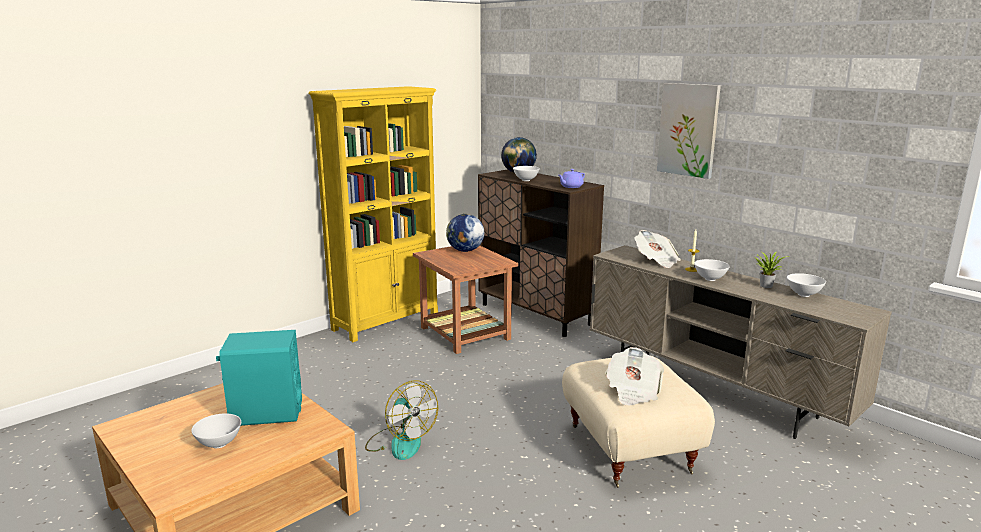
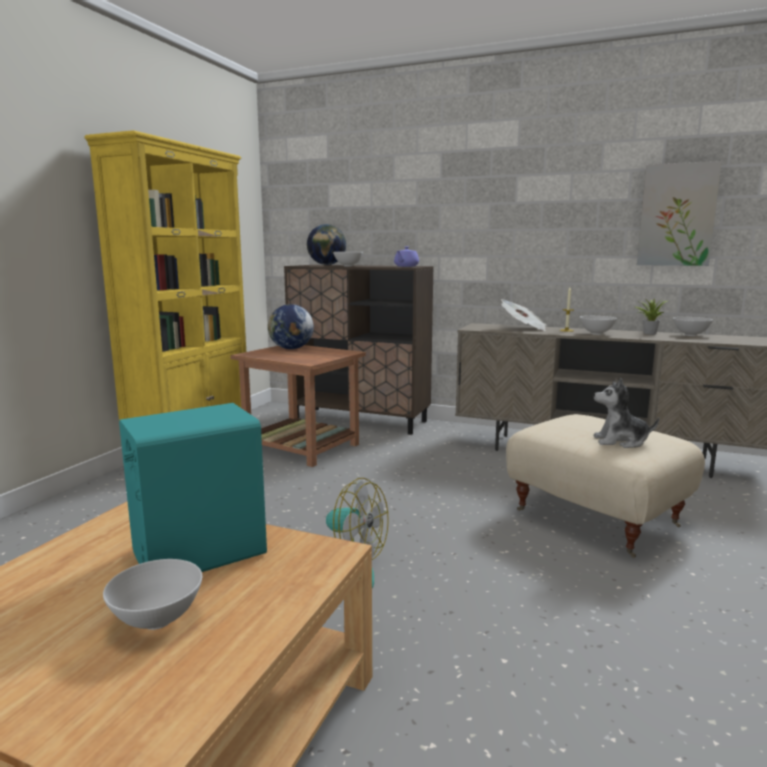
camera: 25 degrees left, 5 degrees down
(633, 391) = (620, 441): newspaper -> plush toy
(688, 130) = (530, 195): picture -> picture (677, 215)

